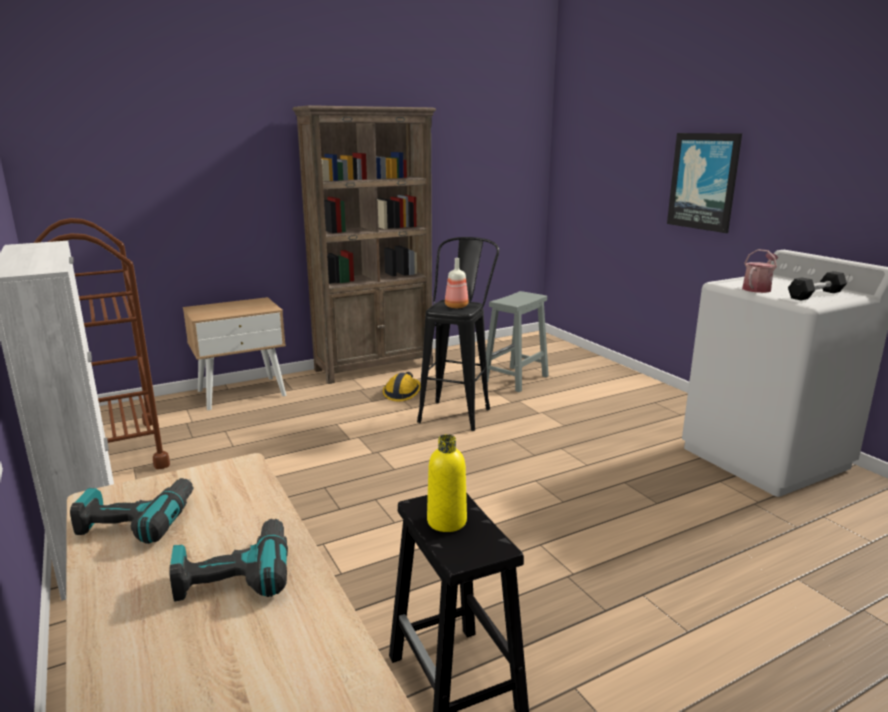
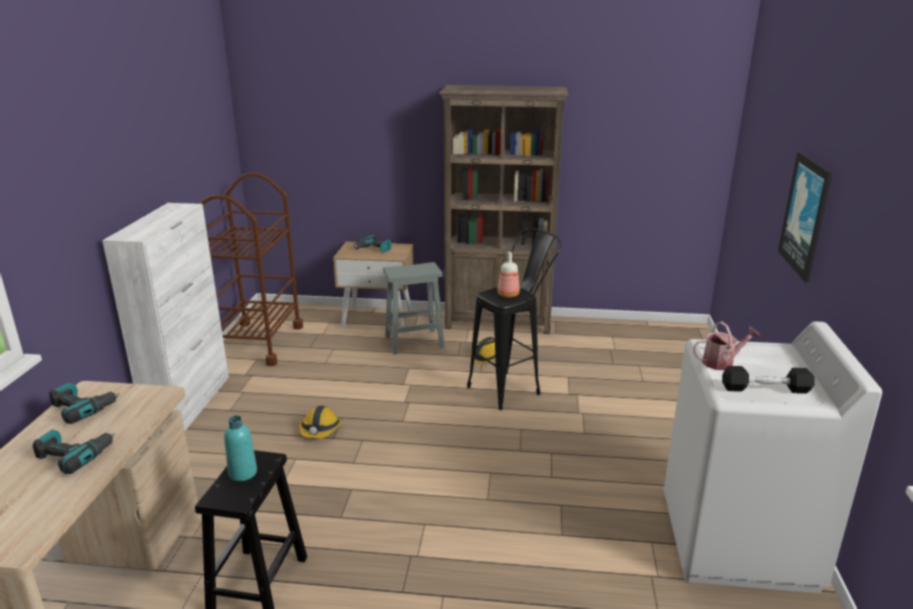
camera: 35 degrees right, 5 degrees up
(230, 307) = (373, 249): none -> power drill
(315, 507) = (320, 430): none -> hard hat
(446, 521) = (243, 473): yellow bottle -> turquoise bottle
(515, 379) = (603, 371): grey stool -> grey stool (413, 342)

